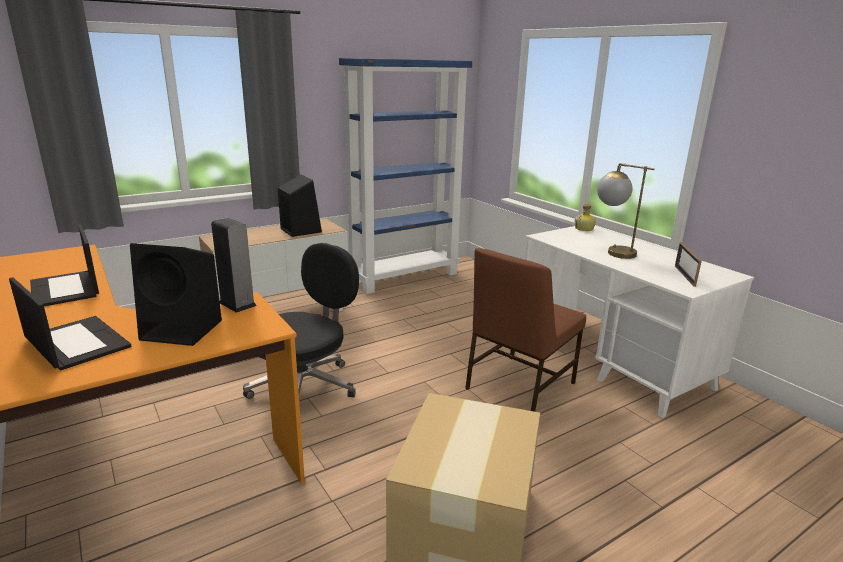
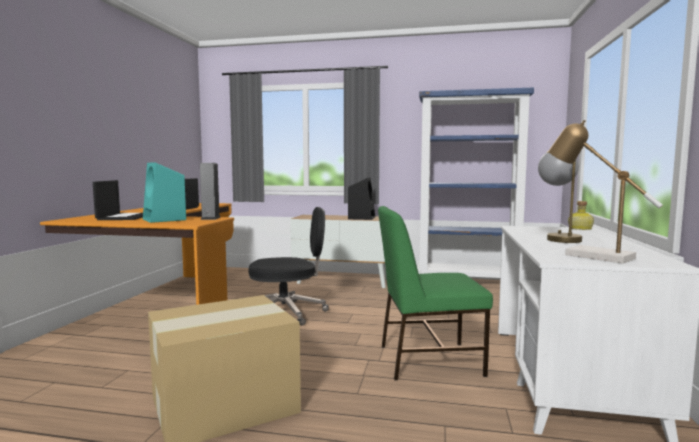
camera: 45 degrees right, 15 degrees down
(184, 330) = (165, 219): black speaker -> turquoise speaker
(518, 386) = (427, 360): brown chair -> green chair
(684, 276) = (590, 255): picture frame -> table lamp

